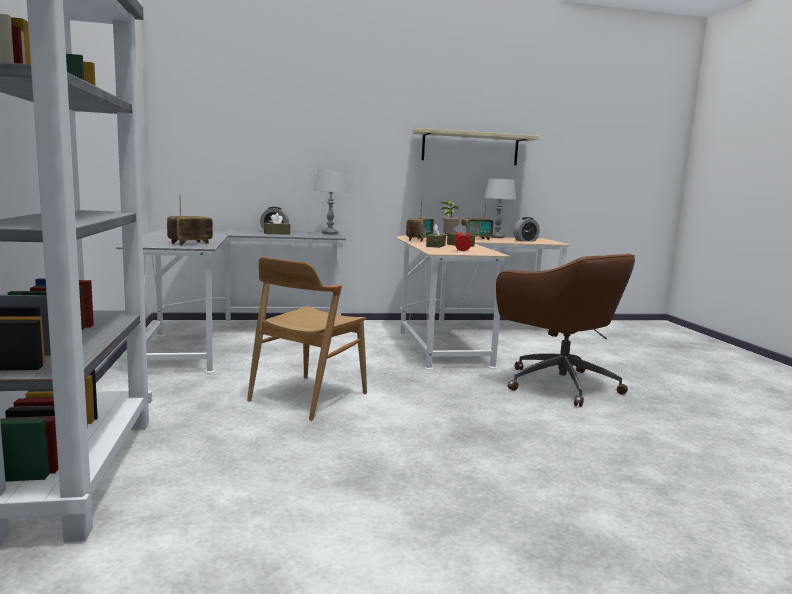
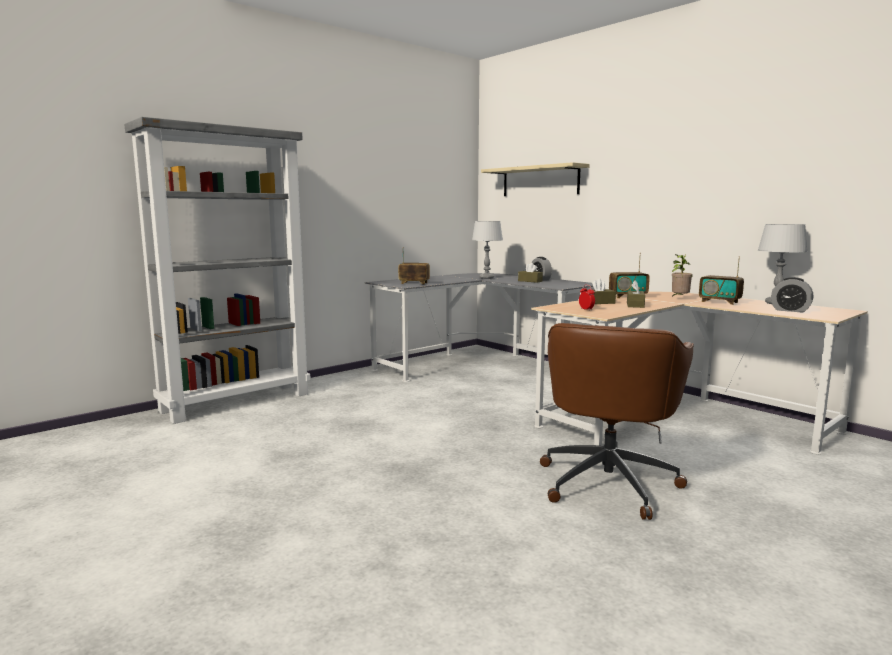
camera: 60 degrees right, 0 degrees up
(307, 397) = (402, 411): brown chair -> none
(330, 233) = (579, 284): grey table lamp -> grey table lamp (487, 278)
(470, 148) = (754, 185): beige shelf -> beige shelf (540, 181)

